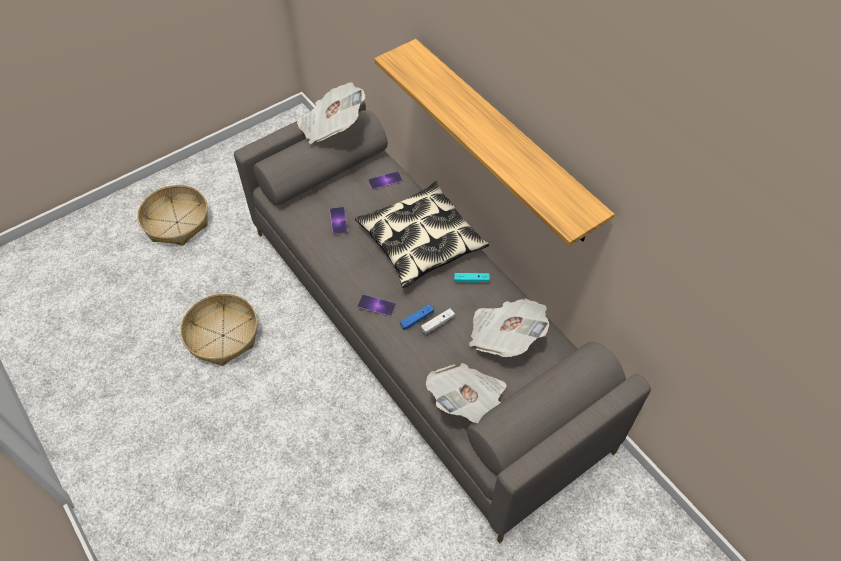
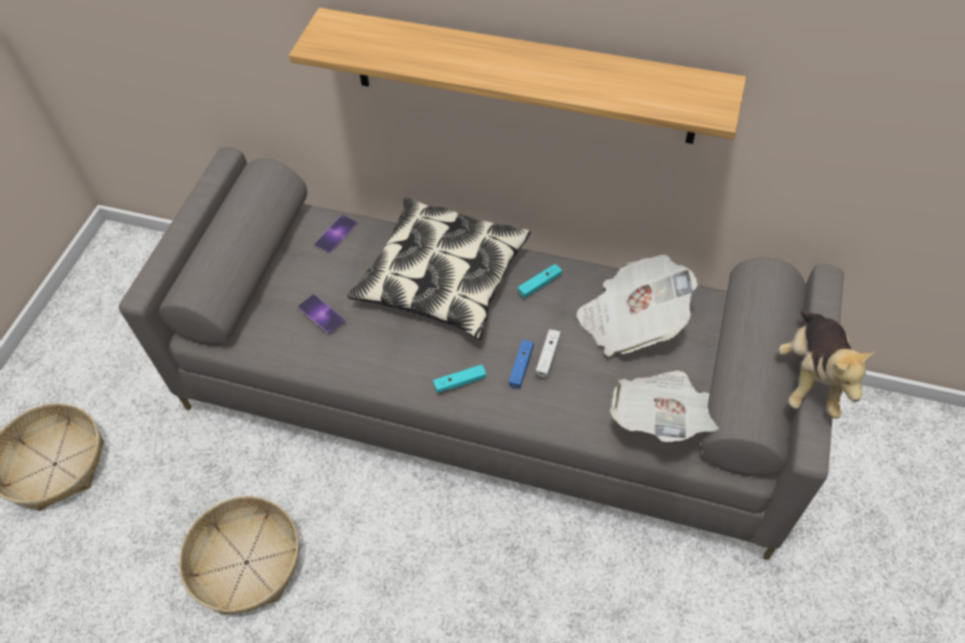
camera: 35 degrees left, 0 degrees up
(331, 127) = (229, 201): newspaper -> none
(376, 305) = (460, 382): phone -> turquoise game controller
(561, 433) = (811, 377): none -> plush toy

